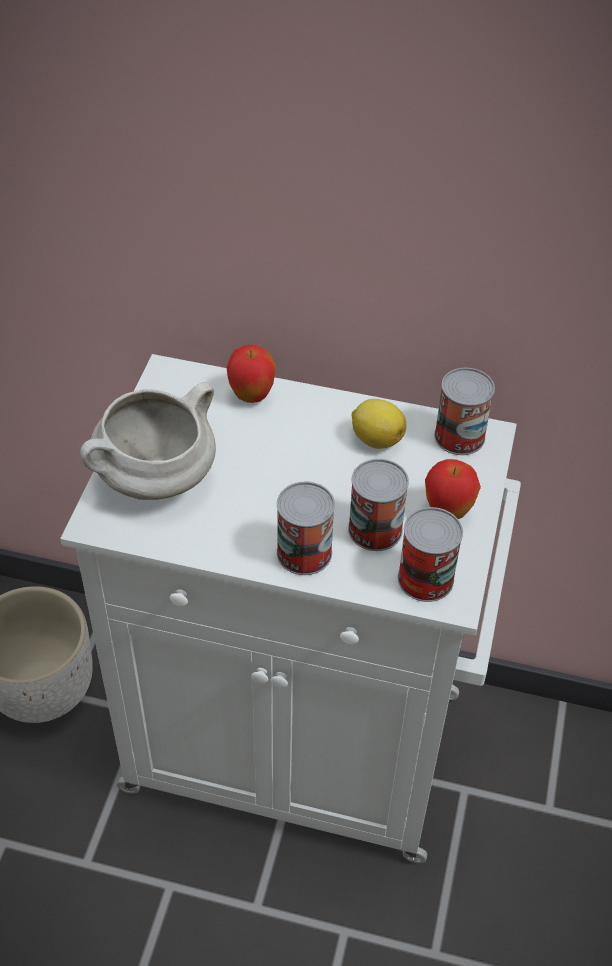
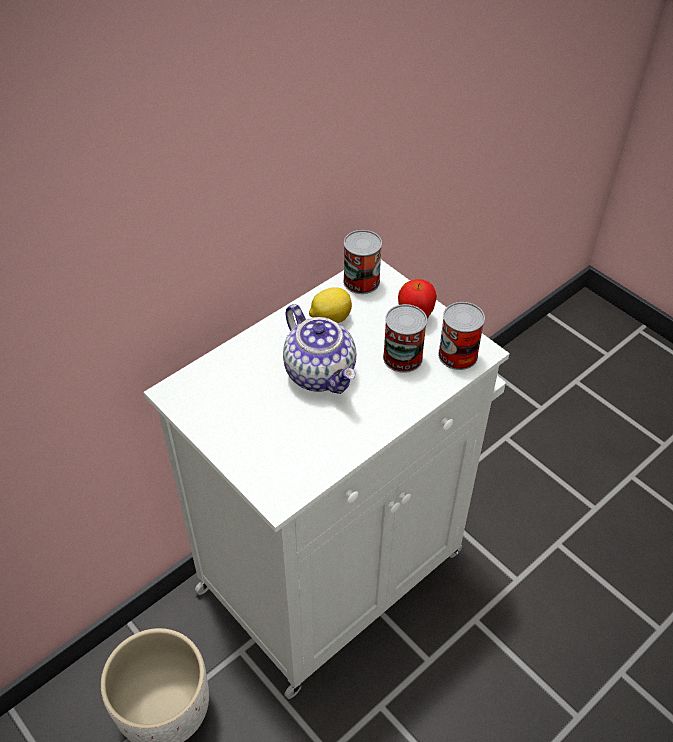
camera: 55 degrees left, 0 degrees up
(155, 479) = (267, 446): white cooking pot -> none
(252, 396) = (237, 358): apple -> none
(289, 471) = (321, 373): none -> teapot
(304, 553) = (394, 400): can -> none

